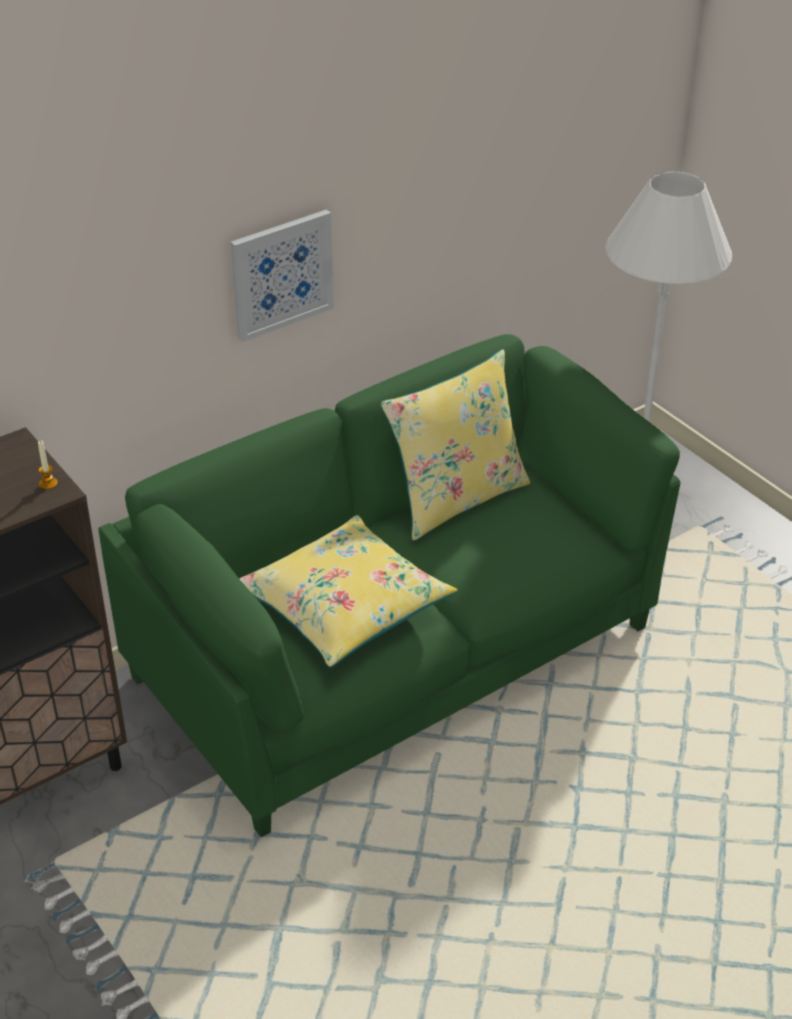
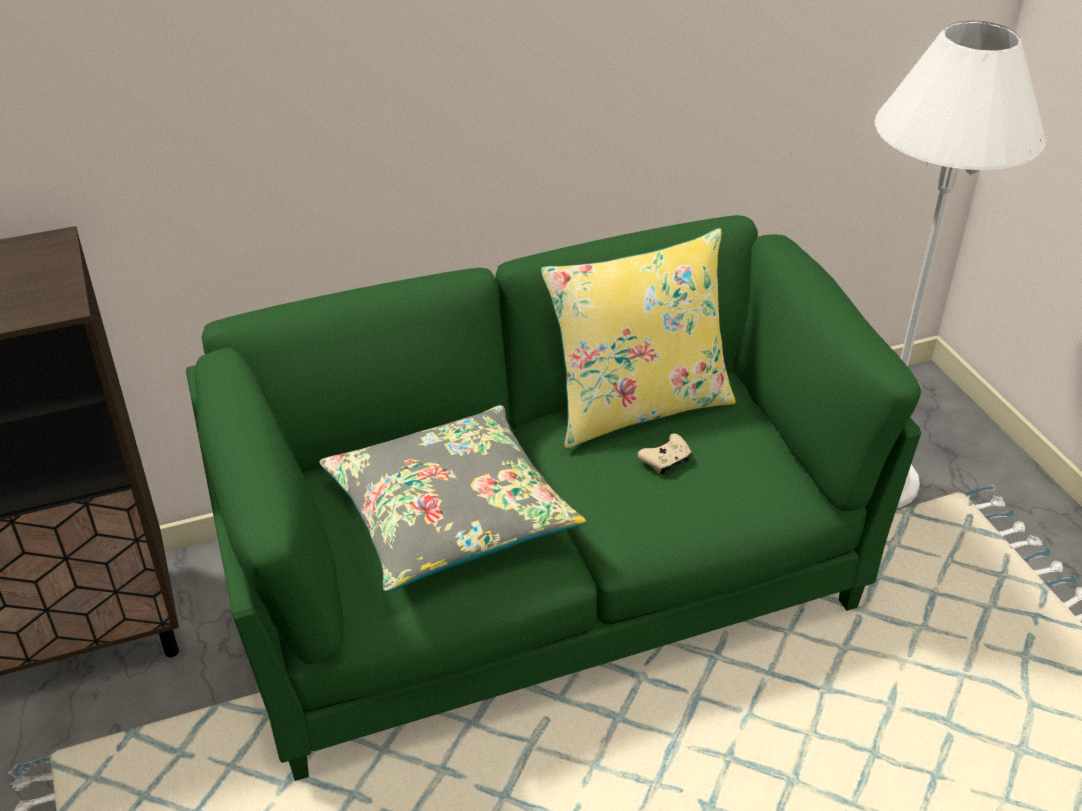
camera: 15 degrees right, 0 degrees up
(48, 483) = (55, 294): candle -> none
(281, 274) = (439, 88): picture -> none
(345, 605) = (450, 514): yellow pillow -> grey pillow
(493, 536) = (666, 460): none -> beige game controller

